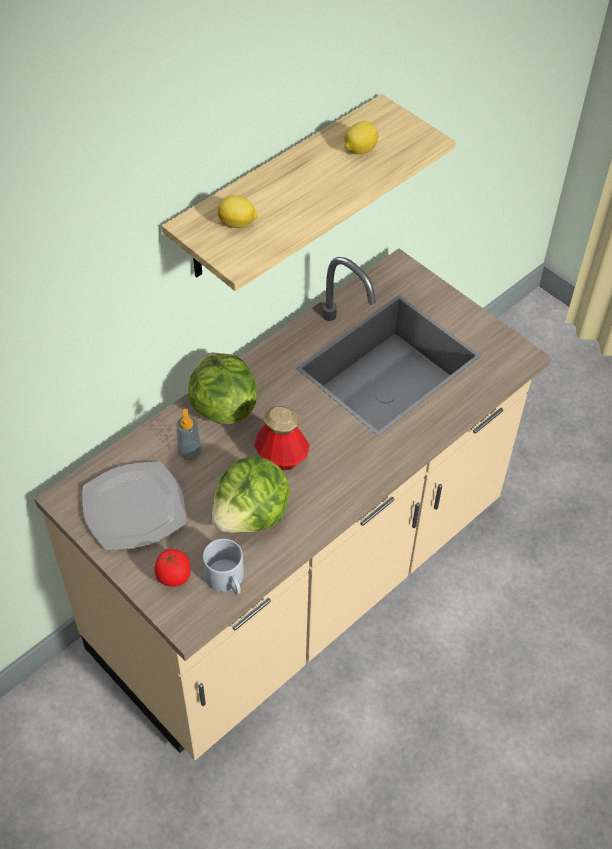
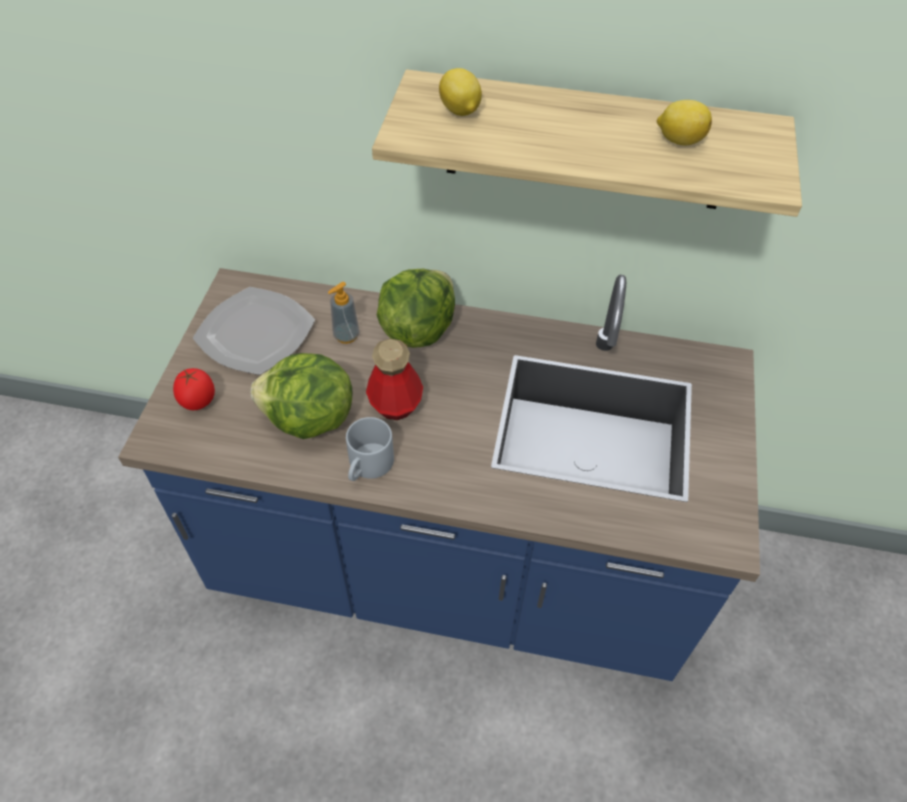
camera: 55 degrees right, 0 degrees up
(228, 580) = (221, 443): grey mug -> grey mug (368, 466)
(302, 581) = (450, 567): beige counter -> blue counter

